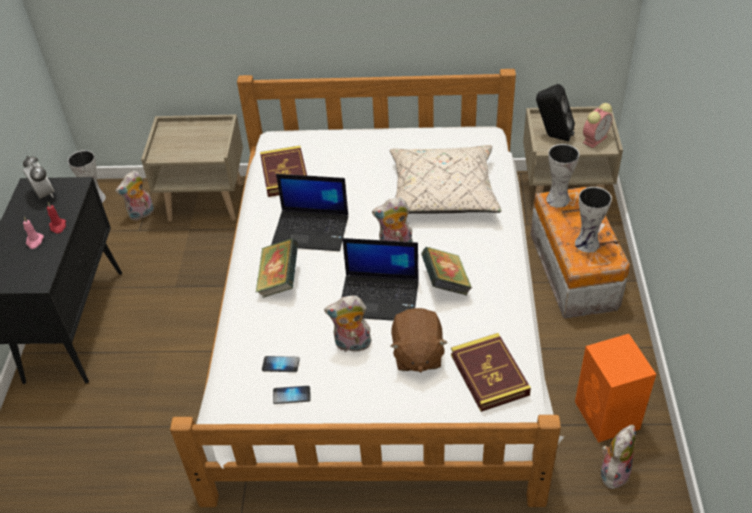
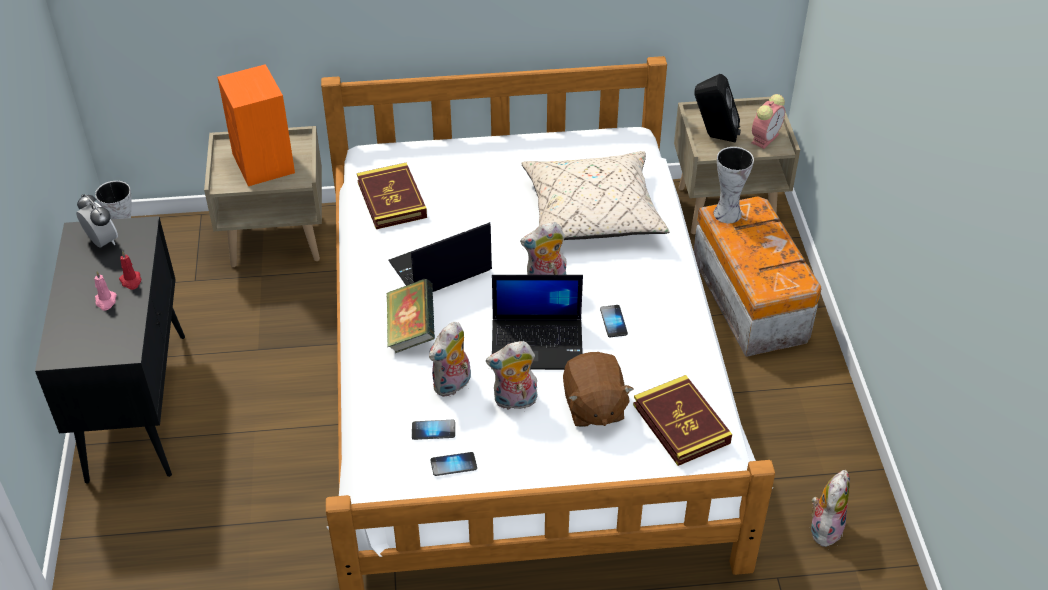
camera: 10 degrees left, 0 degrees up
(141, 214) = (194, 260): plush toy -> plush toy (452, 385)
(312, 230) = (439, 268): laptop -> laptop turned 150 degrees clockwise
(445, 283) = (613, 322): book -> phone
(588, 244) = (770, 265): vase -> none
(607, 416) = (810, 466): orange speaker -> orange speaker (264, 164)

